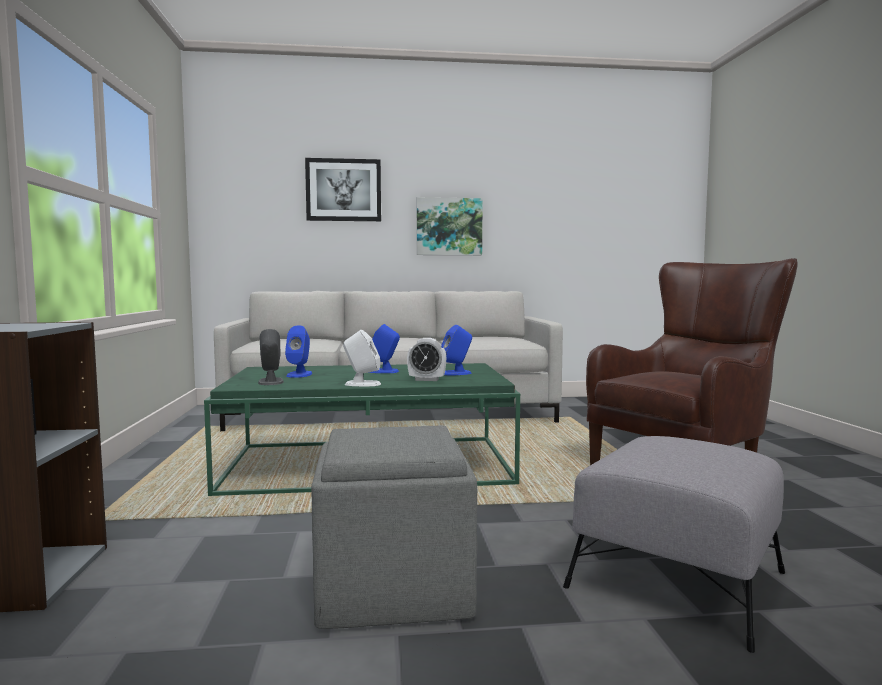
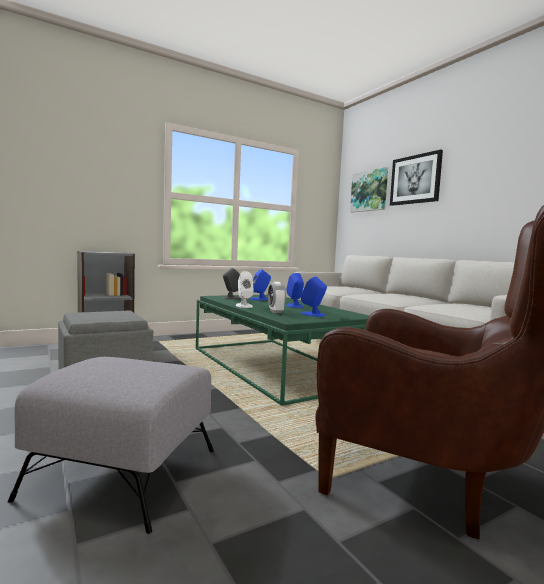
camera: 65 degrees right, 0 degrees up
(449, 227) = (494, 200): picture -> picture (369, 191)

